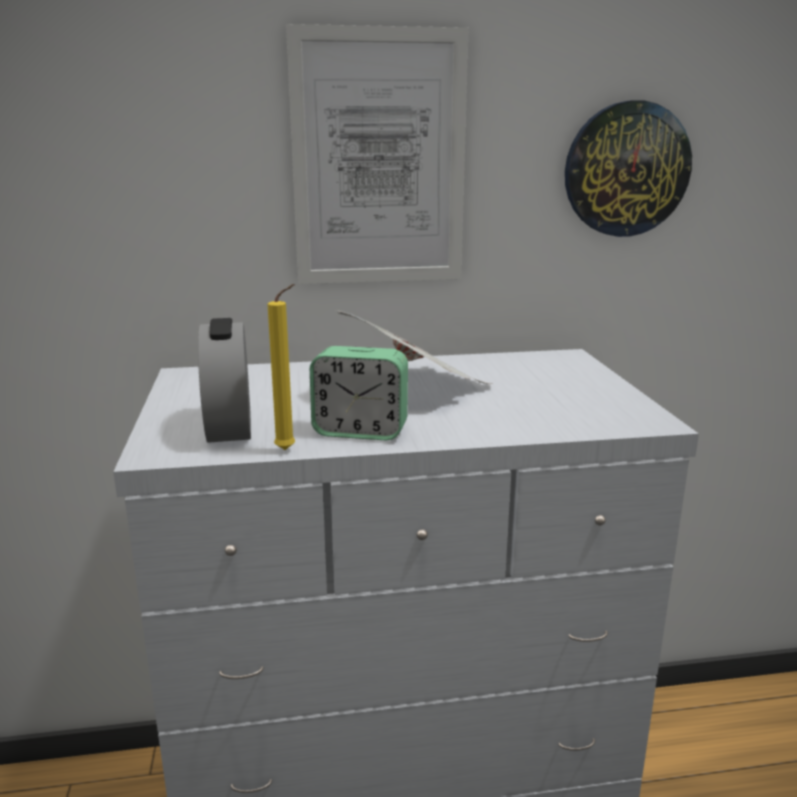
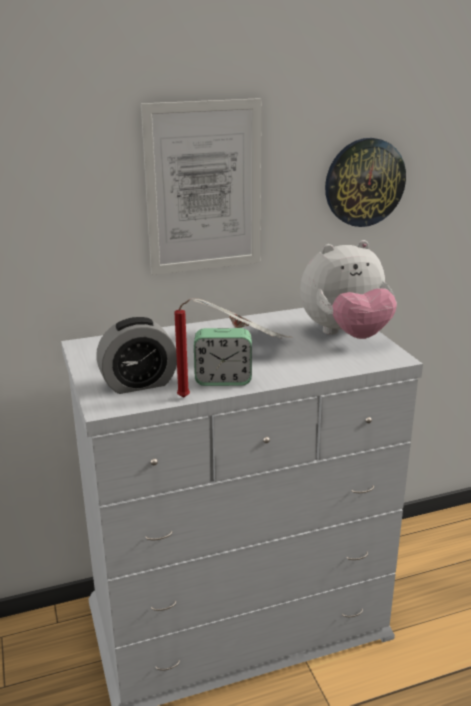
camera: 10 degrees left, 5 degrees up
(229, 426) = (139, 384): alarm clock -> alarm clock turned 90 degrees counterclockwise
(288, 449) = (185, 397): yellow candle -> red candle
(578, 387) = (346, 335): none -> plush toy

